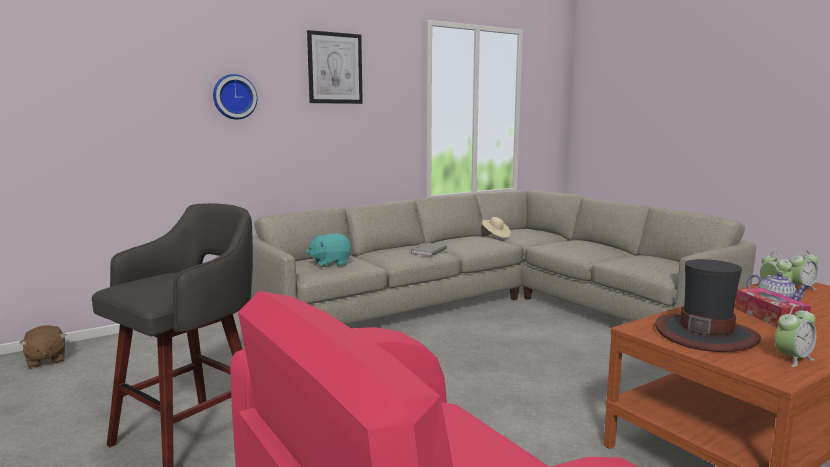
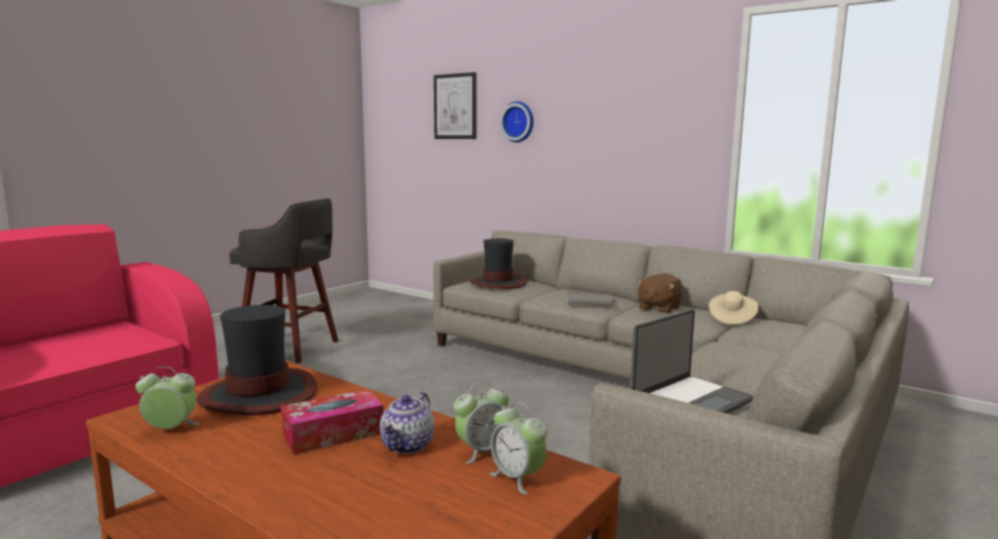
camera: 70 degrees right, 0 degrees up
(45, 360) = (383, 299): brown plush toy -> brown plush toy (658, 308)
(330, 263) = (498, 283): turquoise plush toy -> hat
(335, 68) = (612, 87): picture -> picture (455, 106)
(654, 262) = (689, 401): none -> laptop
(792, 359) = (171, 429): alarm clock -> alarm clock turned 135 degrees clockwise

